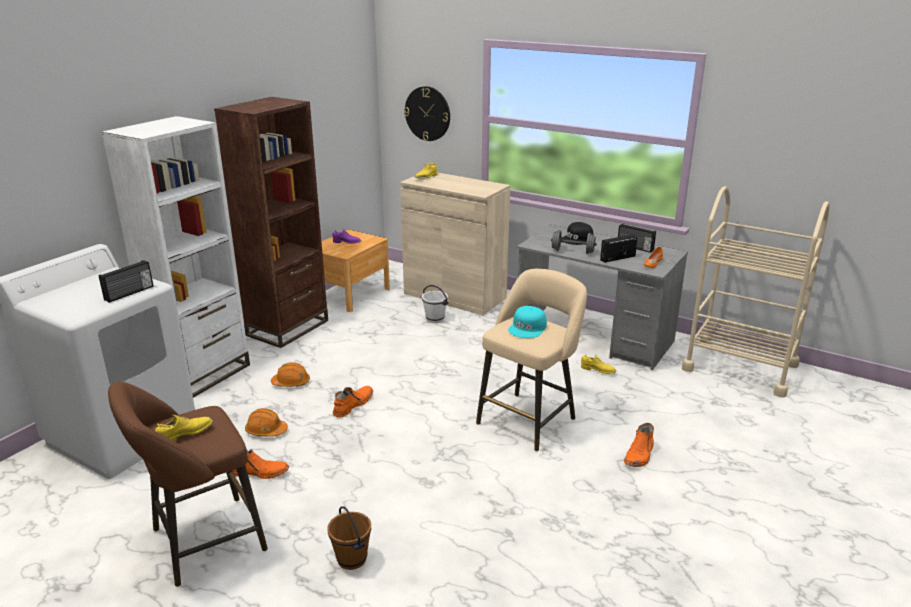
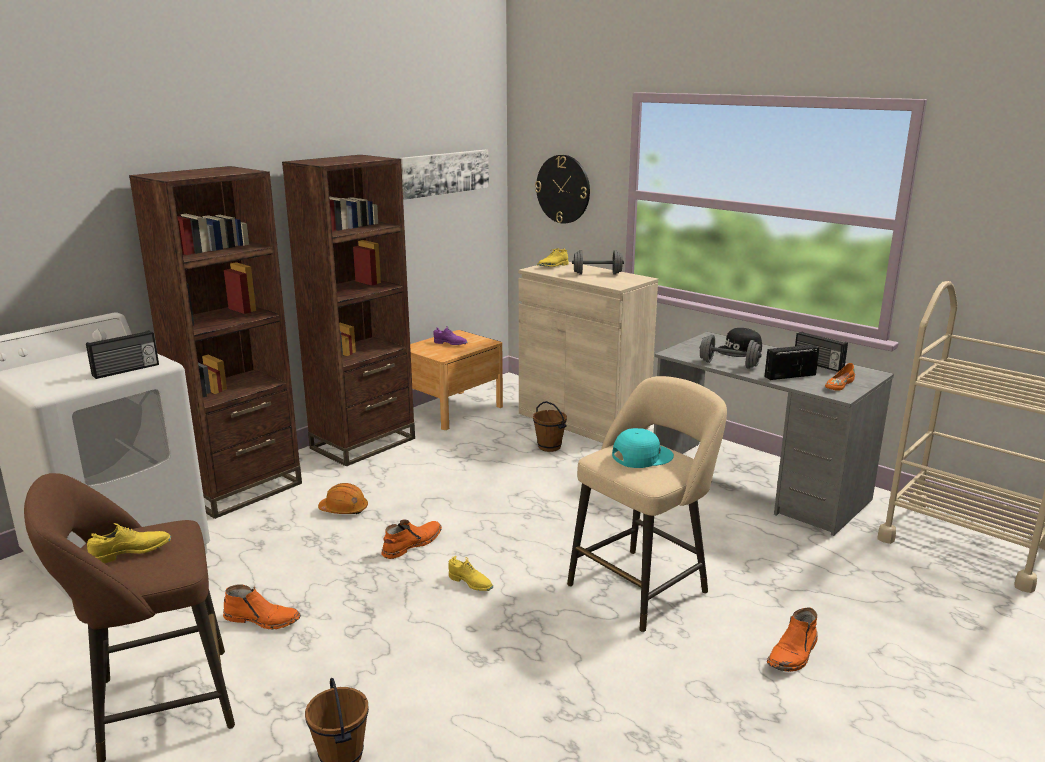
camera: 10 degrees right, 5 degrees down
(203, 374) = (242, 489): white bookcase -> brown bookcase
(266, 431) = (291, 566): orange hard hat -> none
(332, 105) = (444, 173): none -> picture
(435, 319) = (549, 447): white bucket -> brown bucket
(463, 183) = (597, 274): none -> grey dumbbell
(528, 328) = (641, 456): turquoise cap -> turquoise cap turned 150 degrees counterclockwise
(598, 370) = (754, 529): yellow shoe -> yellow shoe (471, 583)

